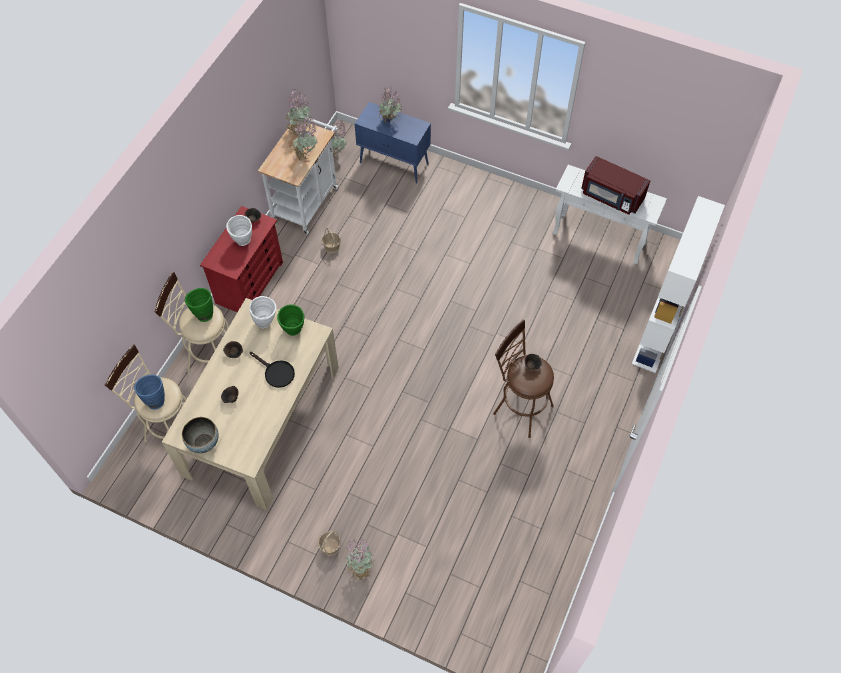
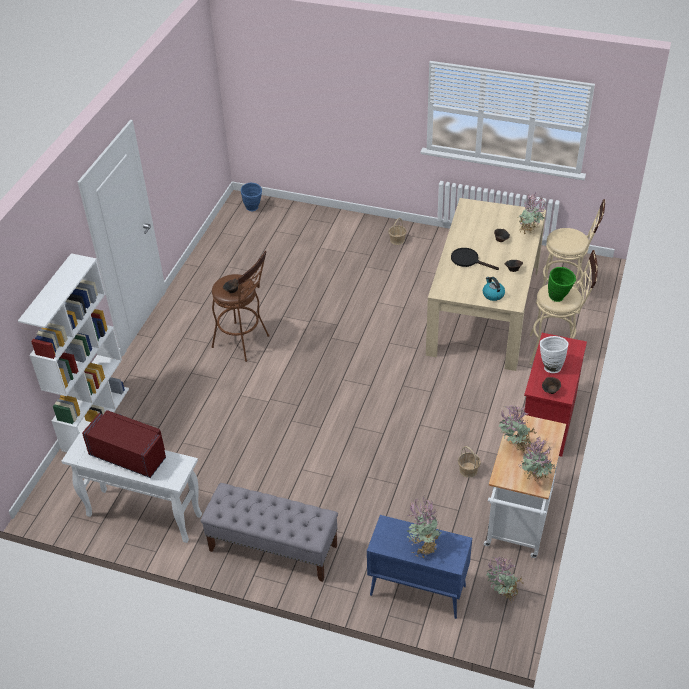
camera: 175 degrees right, 15 degrees down
(155, 399) = (567, 235): blue vase -> blue vase (253, 209)
(204, 443) = (510, 212): bowl -> none
(267, 323) = (493, 294): white vase -> kettle
(294, 332) = (463, 290): green vase -> none
(360, 568) = (370, 232): potted plant -> potted plant (529, 233)
(496, 203) = (272, 548): none -> grey bench

